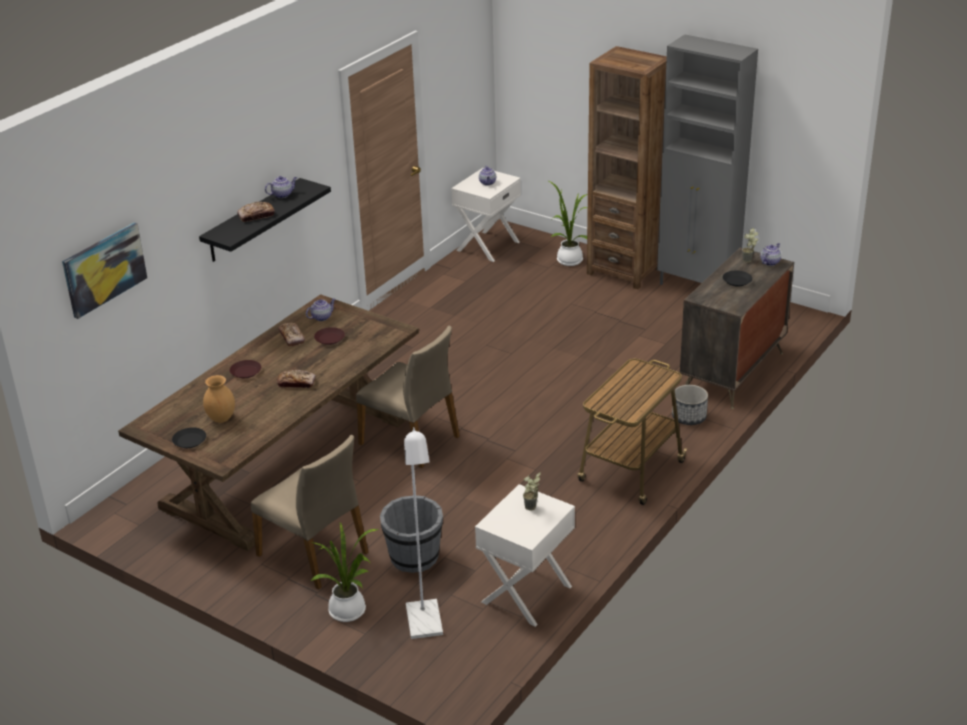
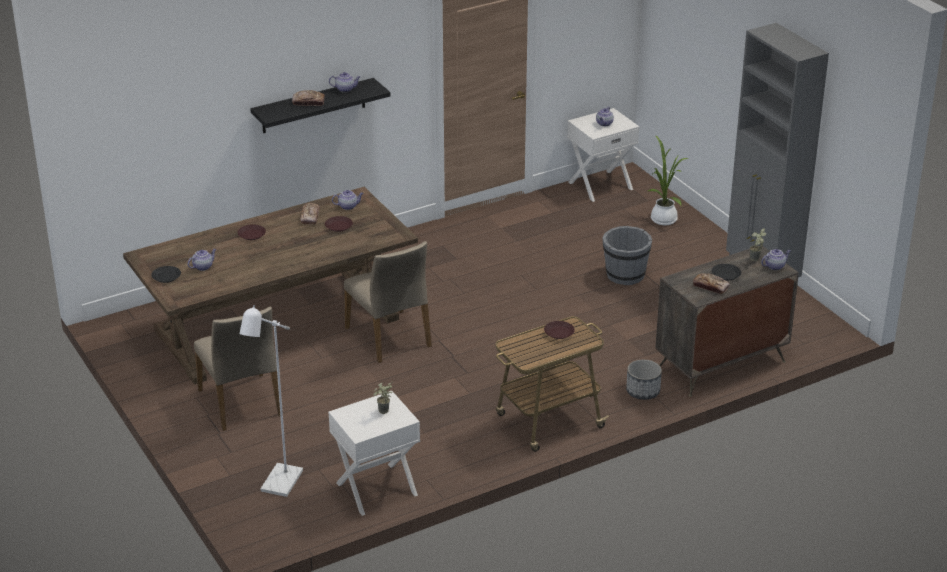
camera: 25 degrees right, 0 degrees up
(104, 269) = (146, 117): picture -> none
(221, 419) = (203, 267): brown vase -> teapot
(296, 383) = (282, 255): bread -> bread (710, 287)
(350, 612) = (232, 455): potted plant -> none
(414, 557) = (314, 431): grey bucket -> grey bucket (625, 275)
(624, 271) = (706, 243): brown bookcase -> none
(633, 377) = (559, 332): none -> brown plate

